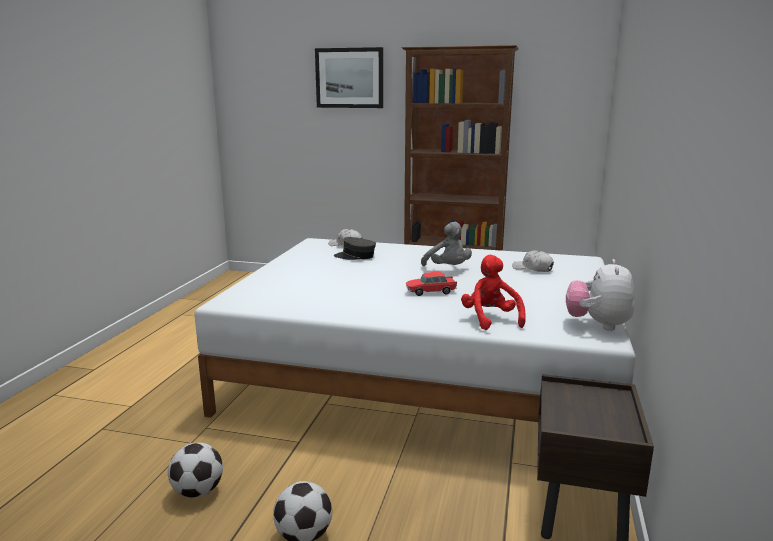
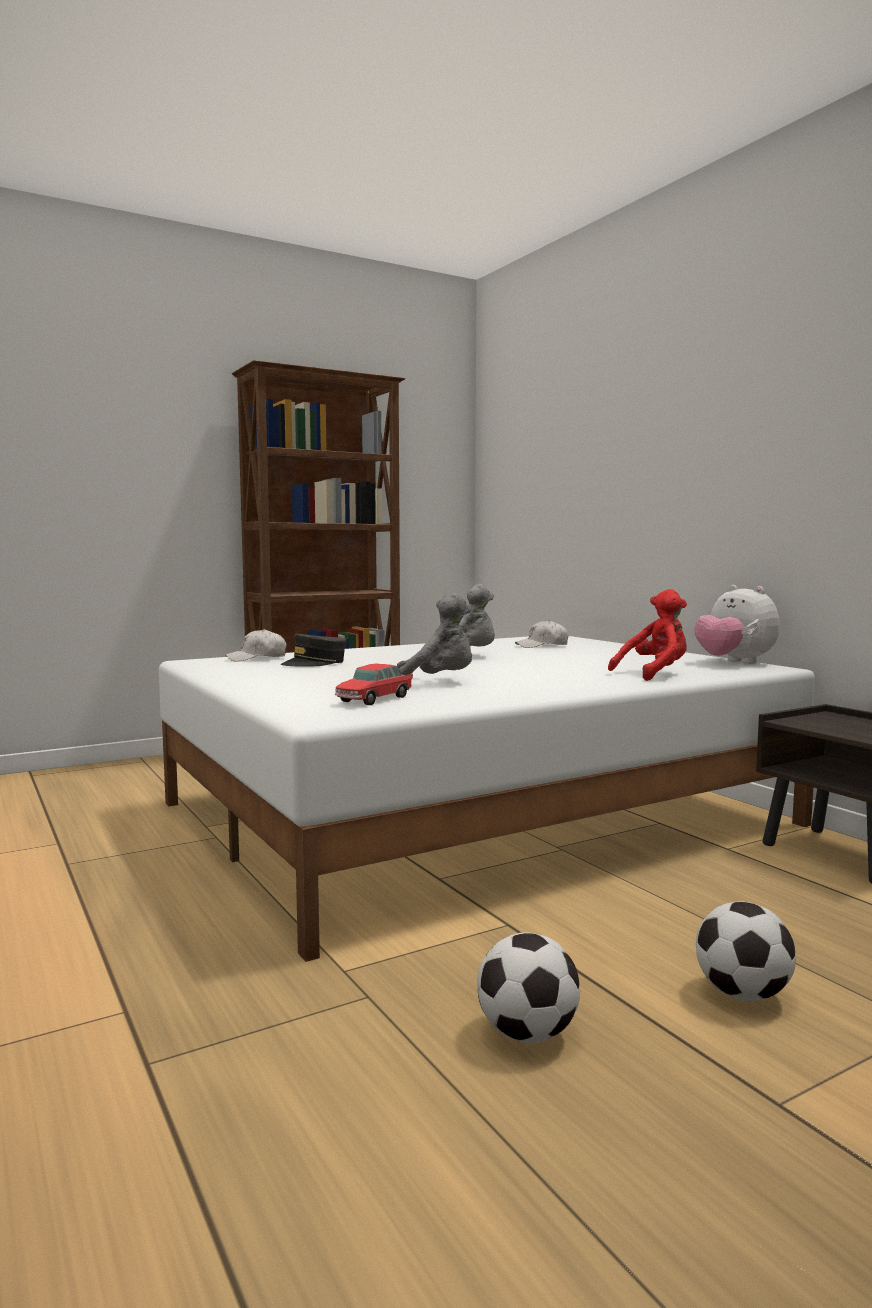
camera: 45 degrees left, 10 degrees down
(349, 78) = (126, 407): picture -> none
(351, 290) = (437, 682): none -> grey plush toy
(430, 292) = (524, 670): toy car -> toy car (374, 699)
(490, 319) = (654, 674): red plush toy -> red plush toy turned 120 degrees clockwise

